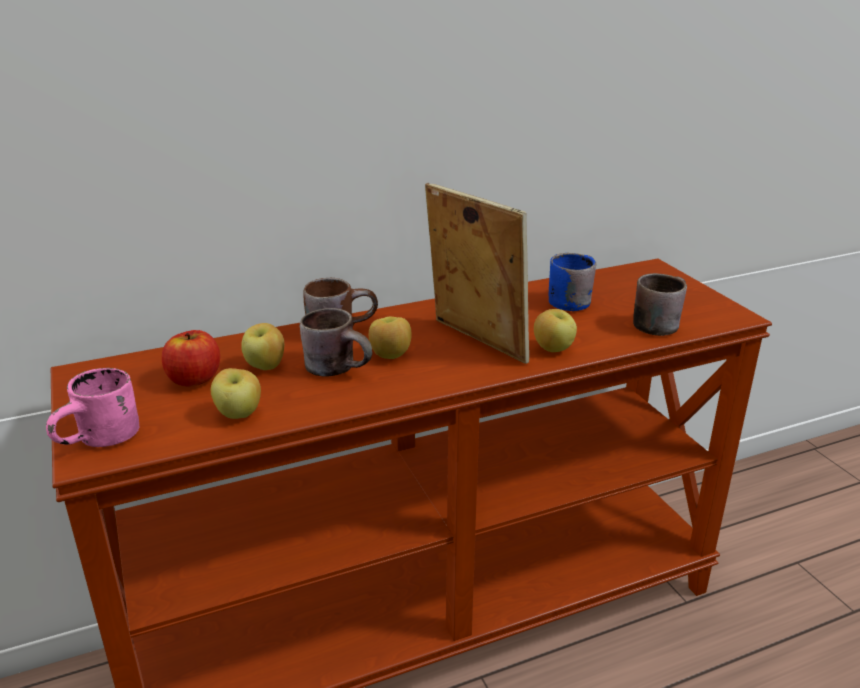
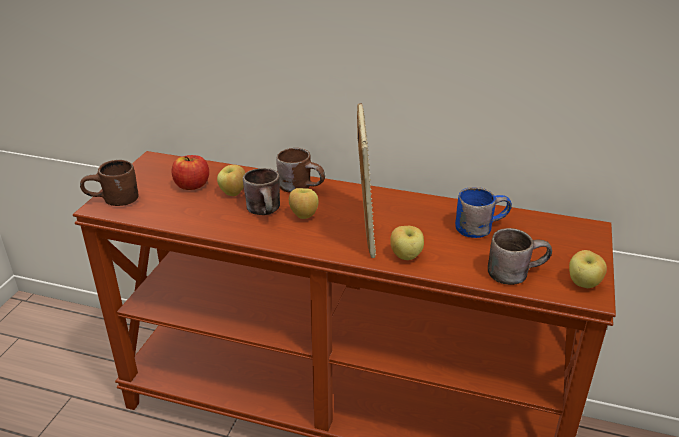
camera: 40 degrees right, 5 degrees up
(103, 442) = (114, 202): pink mug -> brown mug
(239, 415) = (184, 215): apple -> apple (583, 284)

